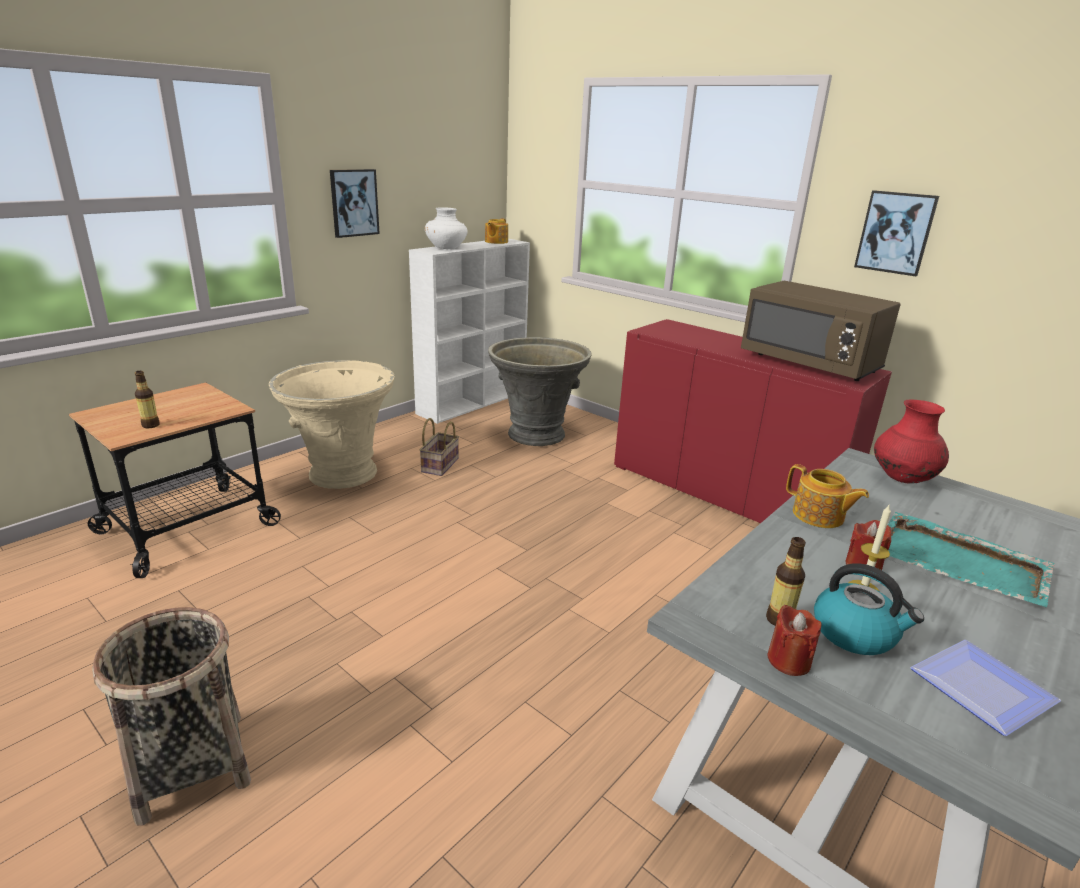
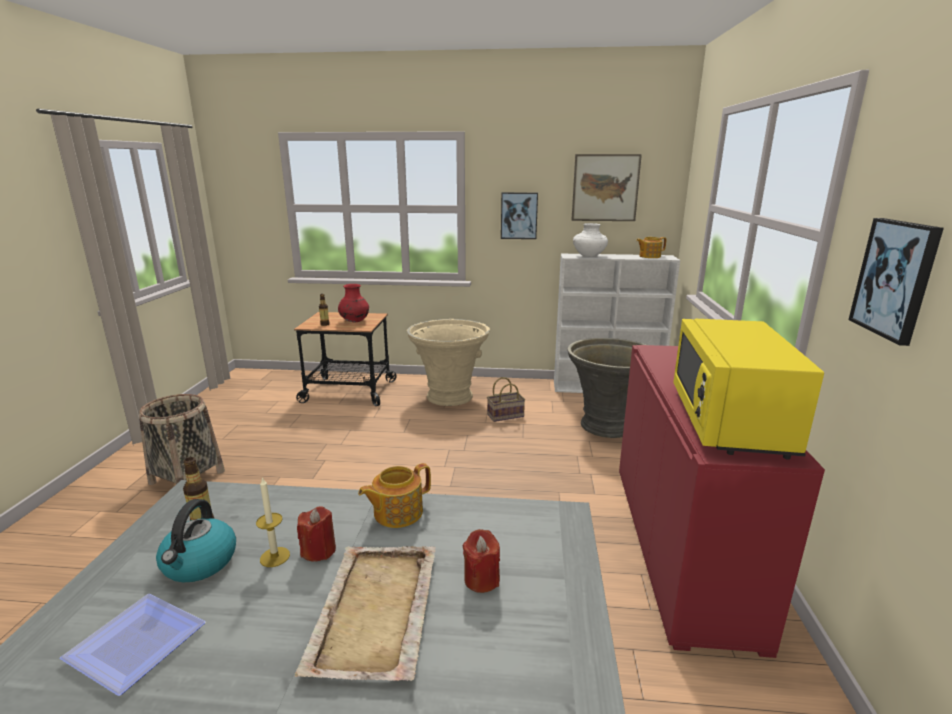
camera: 55 degrees right, 5 degrees down
(440, 162) = (605, 188): none -> picture
(788, 661) = (149, 539): red candle -> red candle (481, 579)
(810, 363) = (730, 422): brown microwave -> yellow microwave
(819, 516) = (397, 512): teapot -> teapot turned 45 degrees clockwise
(902, 480) = (547, 547): red vase -> red vase (354, 321)
(961, 563) = (374, 611): turquoise tray -> beige tray

